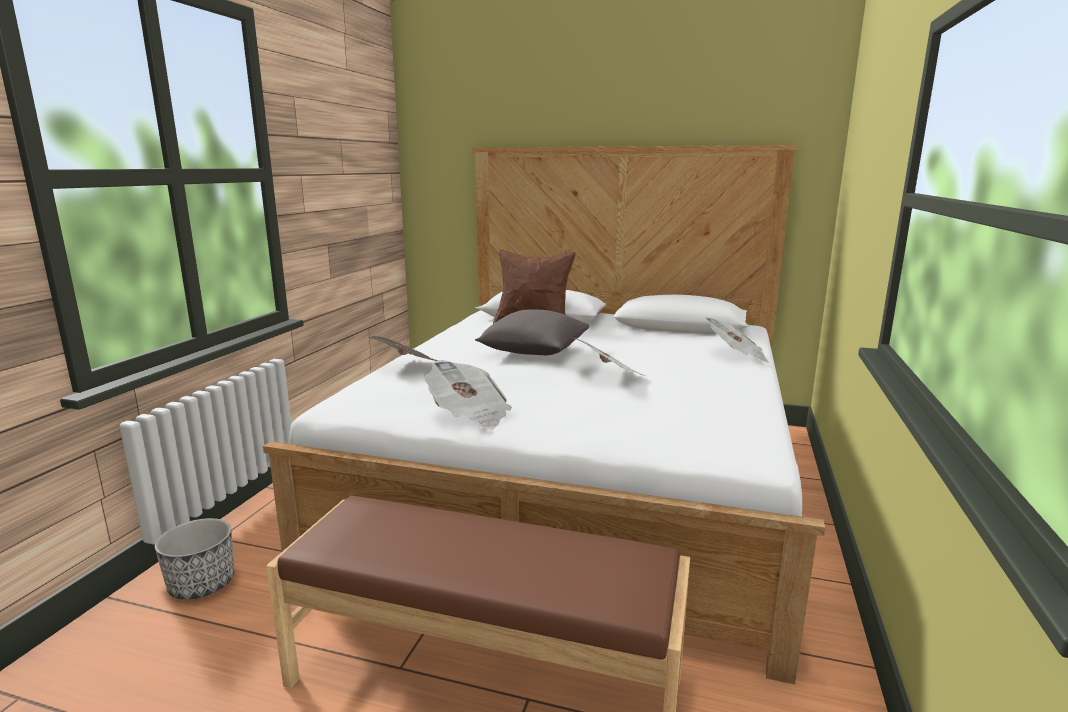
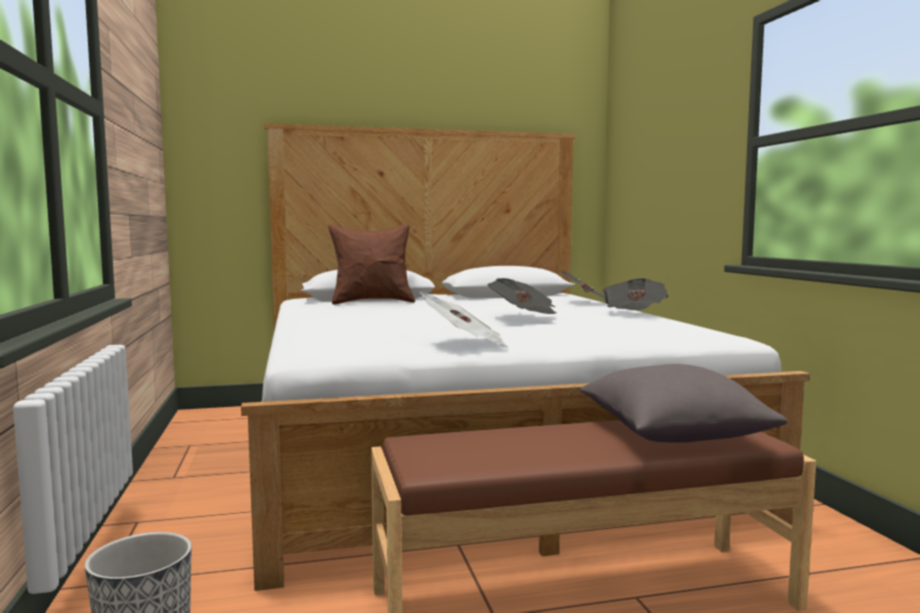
camera: 30 degrees left, 10 degrees down
(407, 367) = (316, 329): newspaper -> newspaper (634, 314)
(533, 351) = (419, 312): grey pillow -> grey pillow (672, 435)

